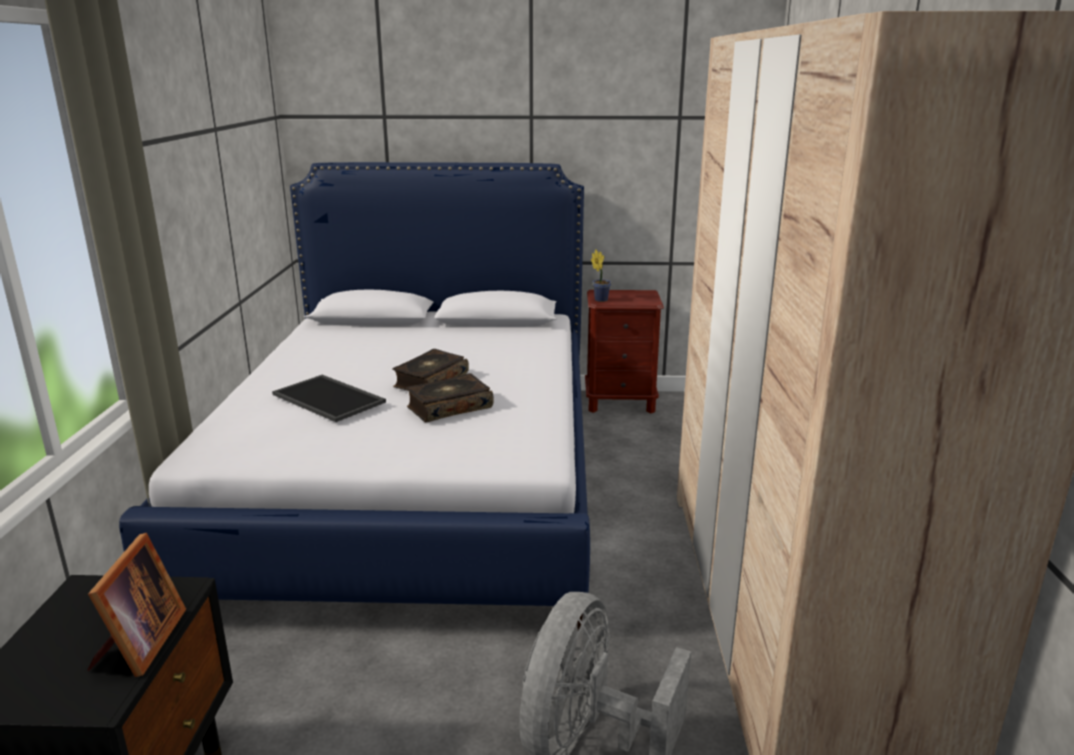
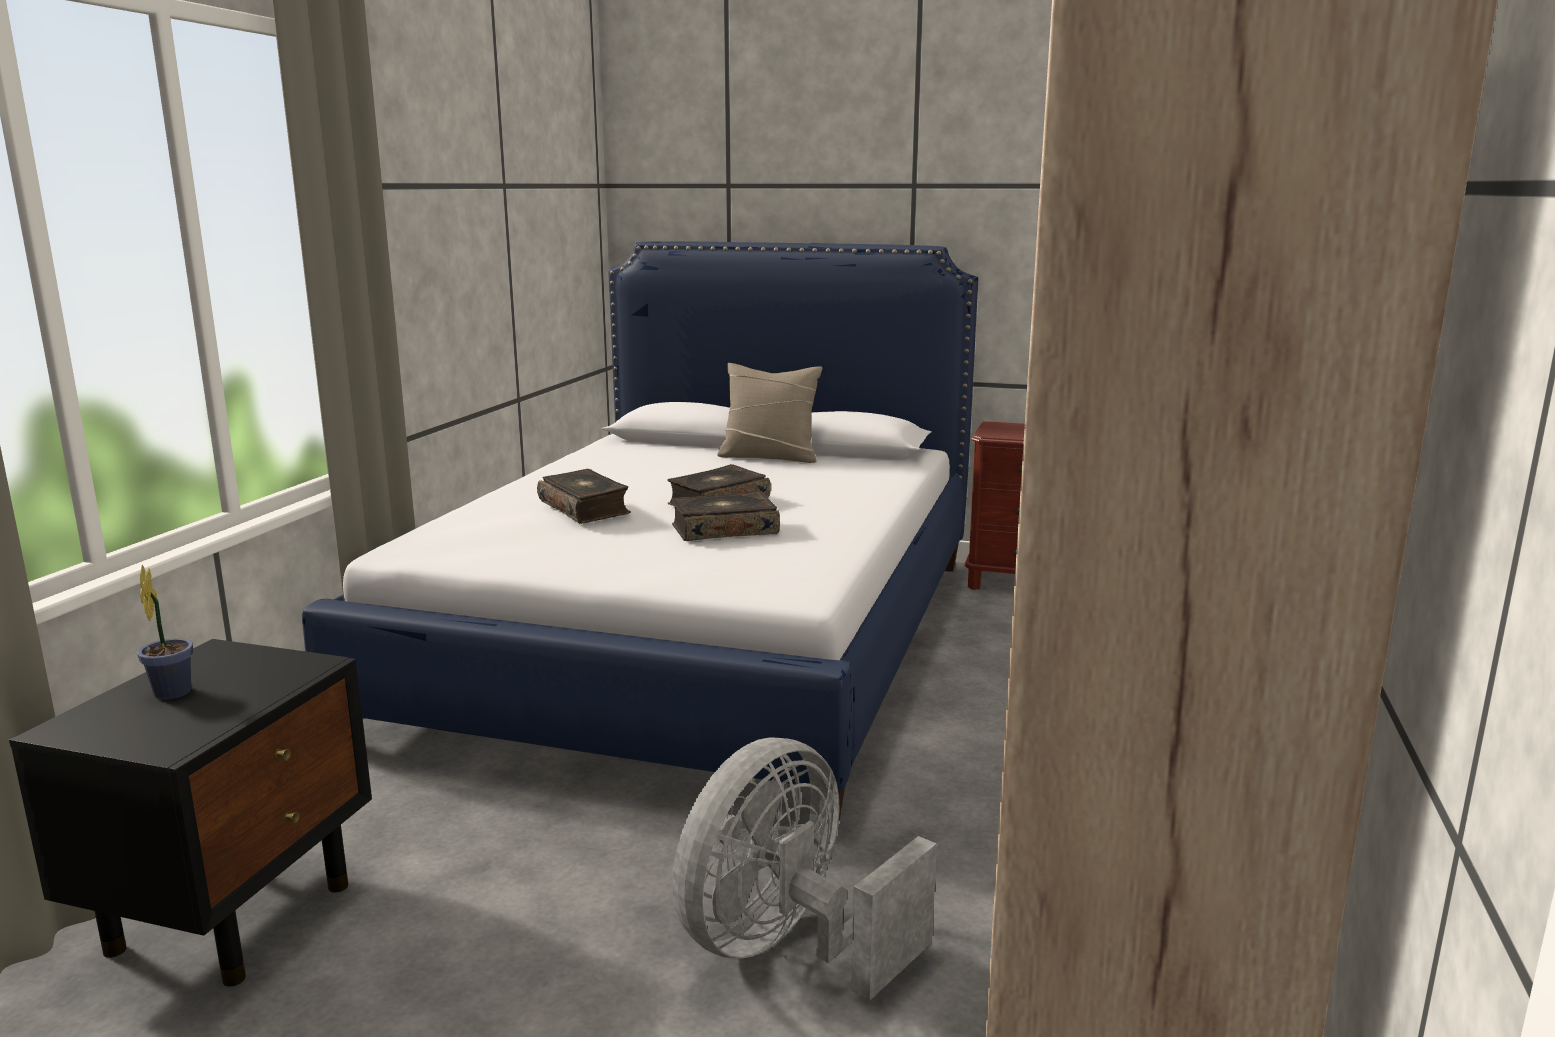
camera: 15 degrees right, 5 degrees down
(139, 645) = (242, 705): picture frame -> none
(330, 398) = (585, 508): tray -> book
(444, 331) = (769, 457): none -> beige pillow
(600, 299) = (990, 432): potted plant -> potted plant (173, 691)

